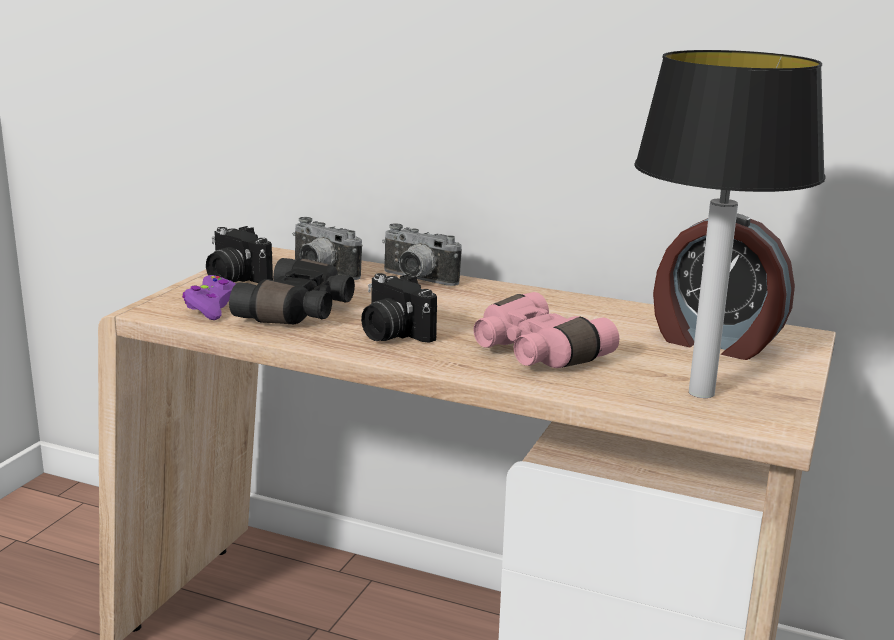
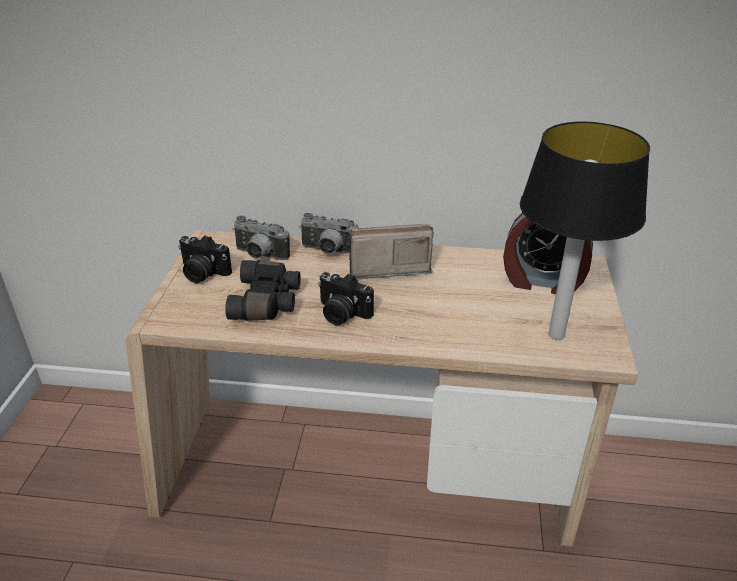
camera: 15 degrees left, 15 degrees up
(214, 307) = (205, 308): purple game controller -> none
(486, 302) = (385, 267): none -> radio
(535, 353) = (441, 315): pink binoculars -> none

